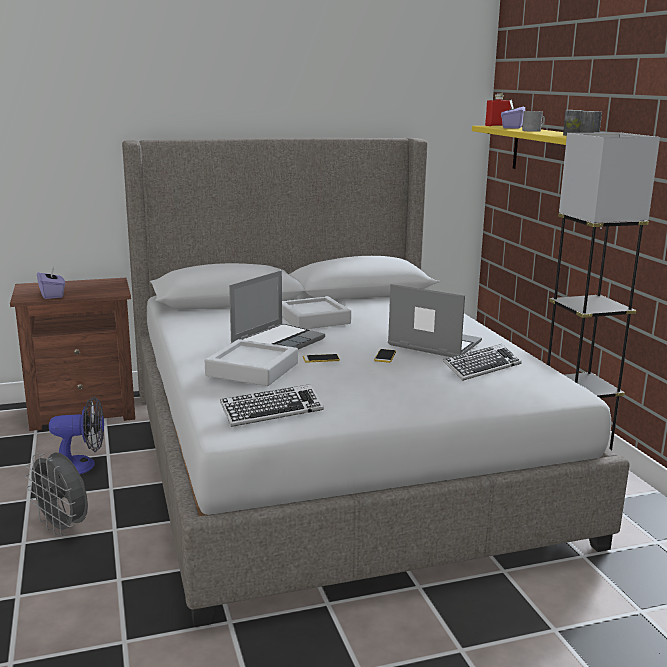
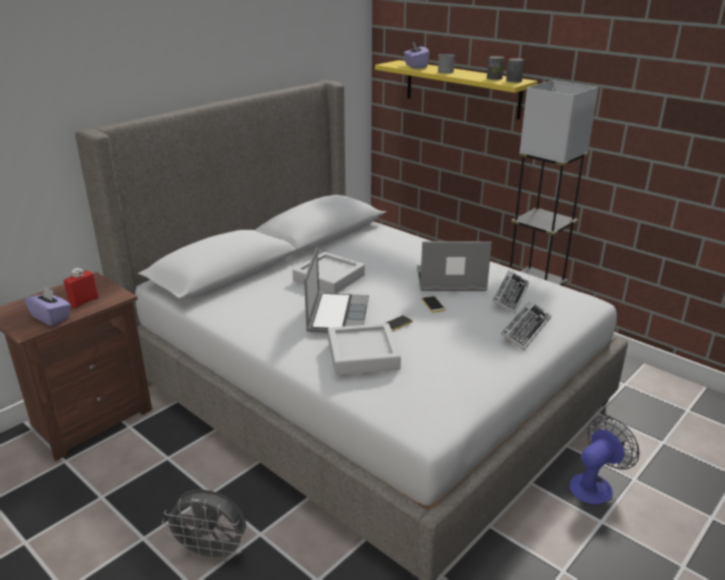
camera: 30 degrees left, 10 degrees up
(81, 465) = (155, 480): fan -> fan (595, 485)
(272, 411) = (434, 395): keyboard -> keyboard (525, 329)
(497, 125) = (395, 63): red bottle -> red bottle (84, 302)

